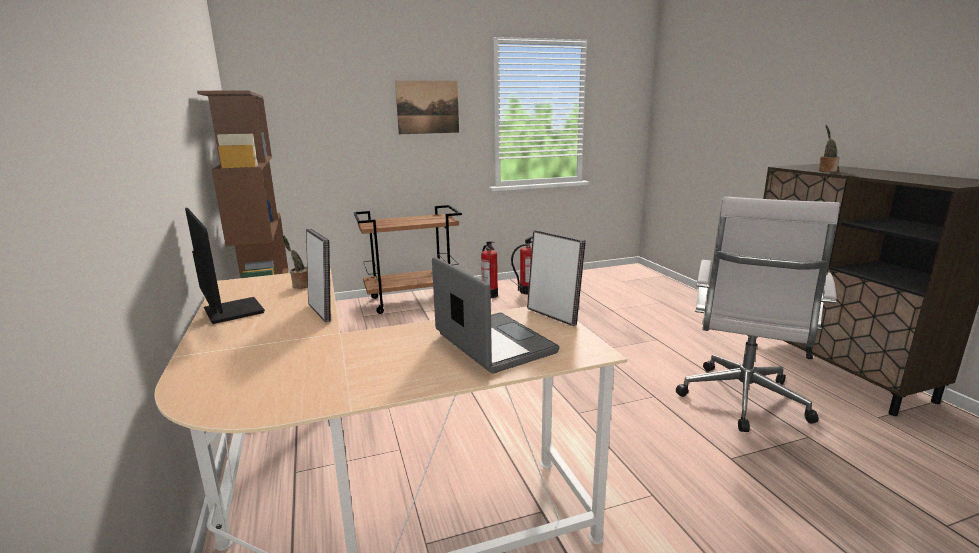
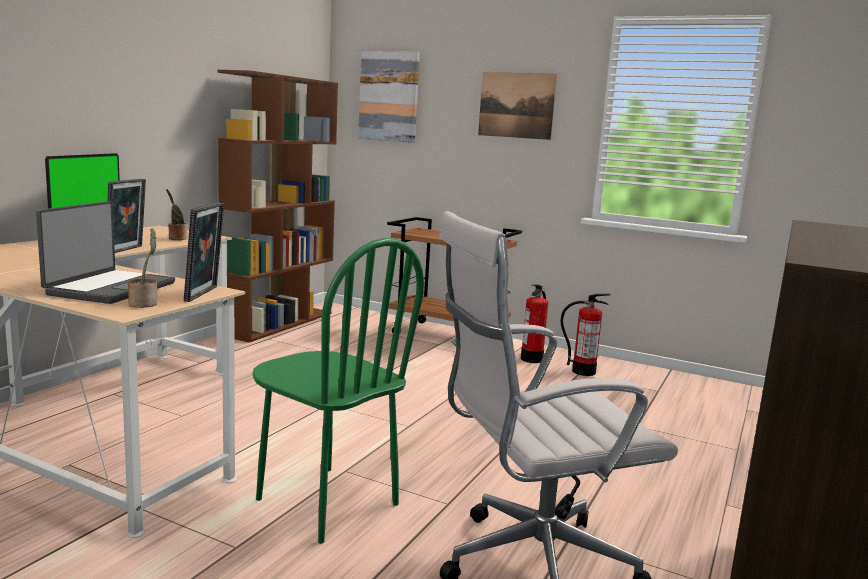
camera: 45 degrees right, 5 degrees down
(302, 106) = (389, 96): none -> picture
(617, 436) = (326, 502): none -> green chair
(826, 171) = (822, 232): potted plant -> potted plant (144, 304)

